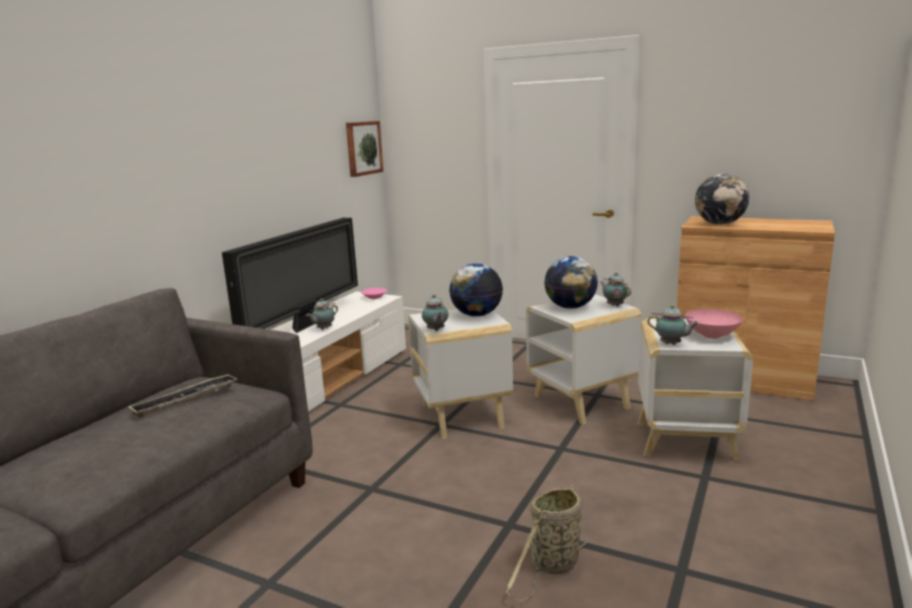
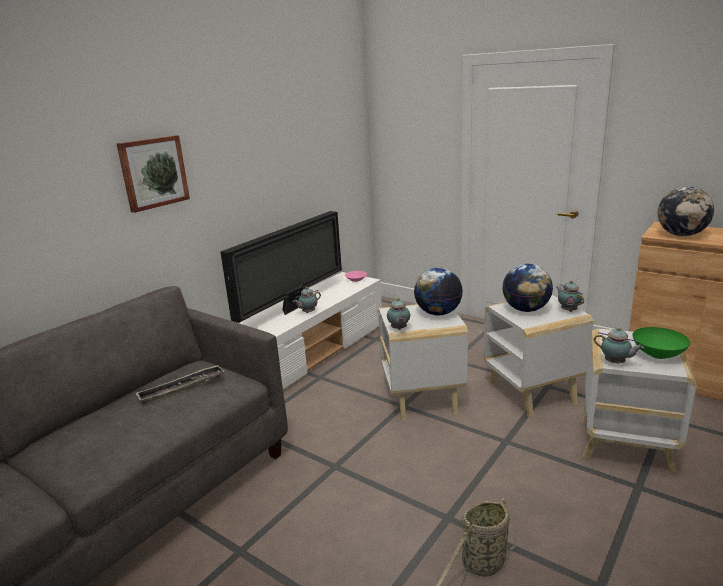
camera: 10 degrees right, 5 degrees up
(363, 148) = (351, 145): picture -> picture (153, 172)
(712, 335) = (658, 355): pink bowl -> green bowl

